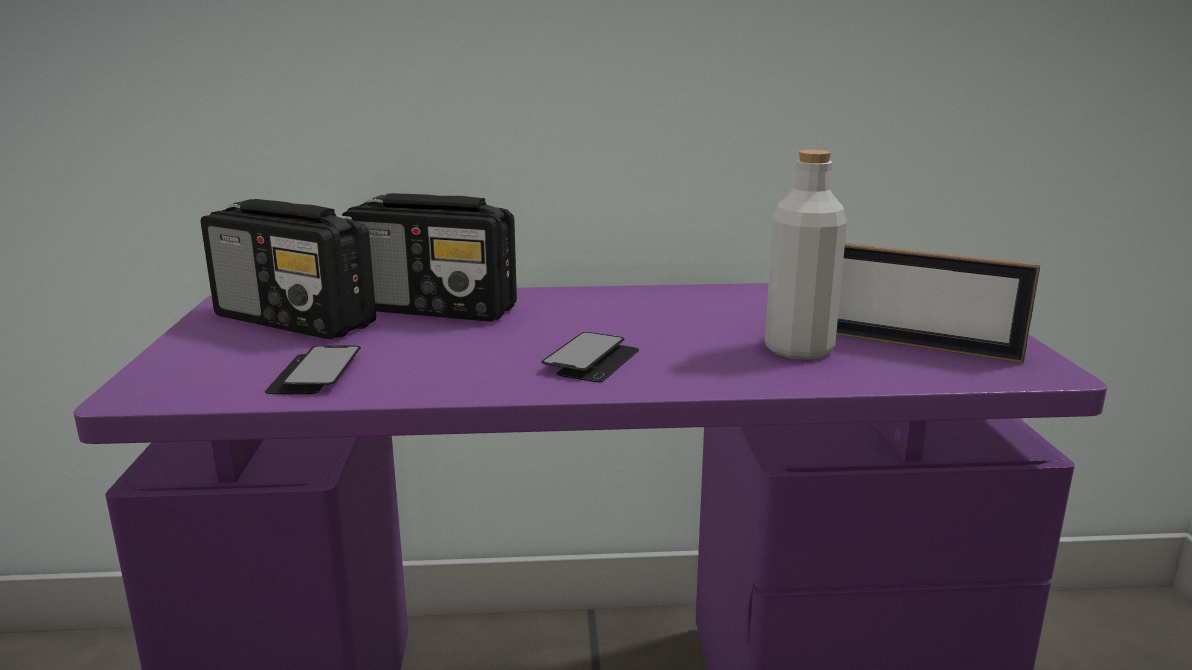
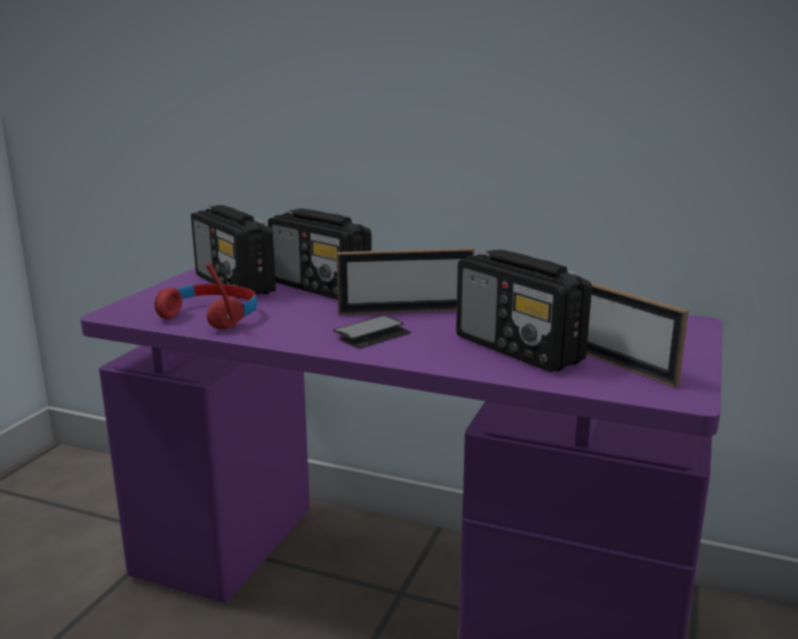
camera: 25 degrees right, 0 degrees up
(315, 373) = (211, 316): phone -> red headphones
(593, 323) = (405, 311): none -> picture frame
(798, 349) = (519, 350): grey bottle -> radio

